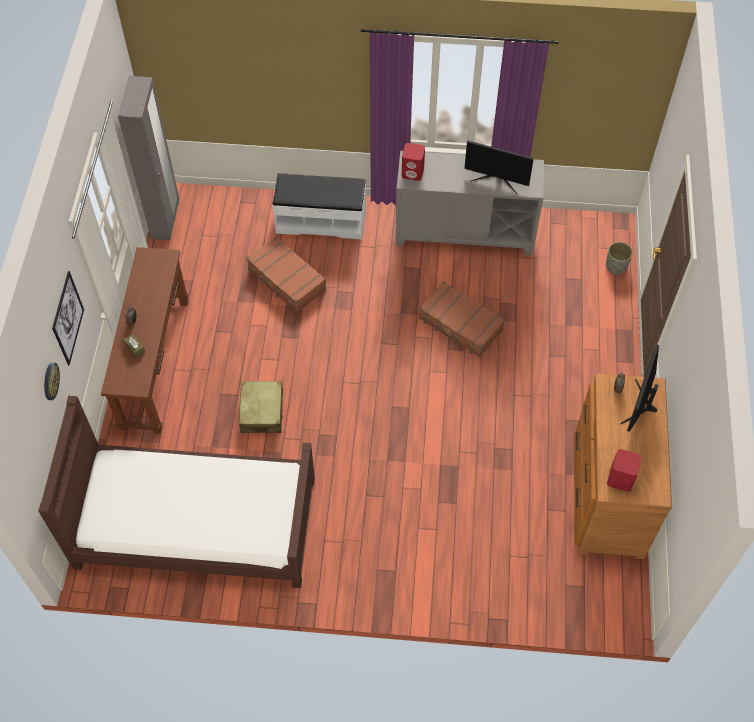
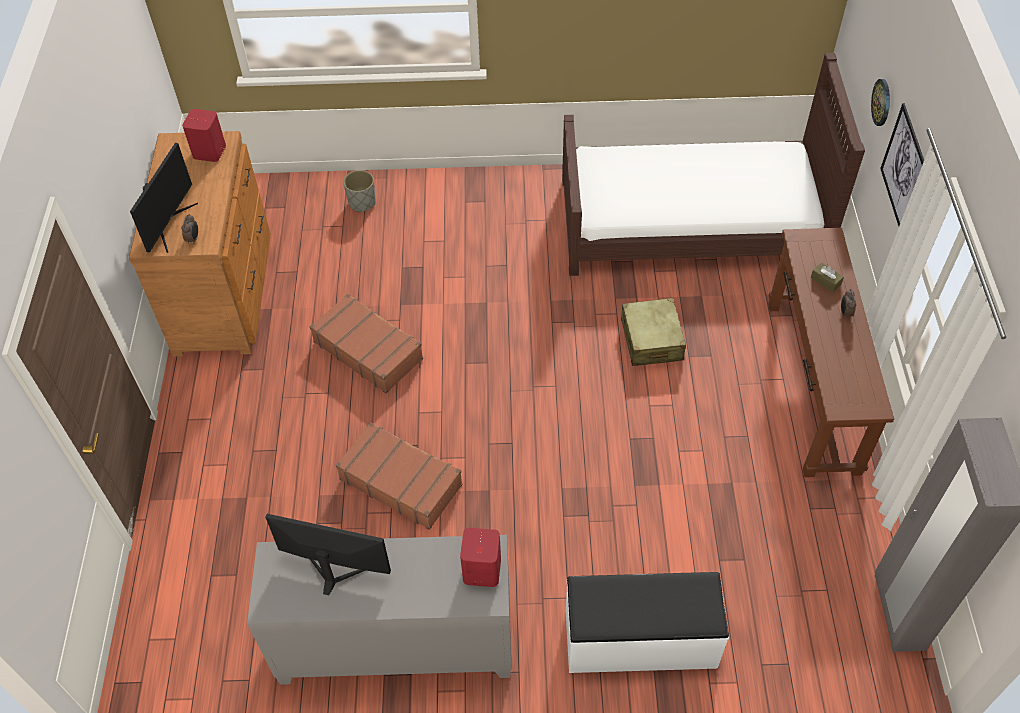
camera: 175 degrees right, 5 degrees down
(286, 280) = (668, 524): brown suitcase -> brown suitcase (368, 350)
(616, 266) = (152, 605): grey planter -> grey planter (362, 202)

